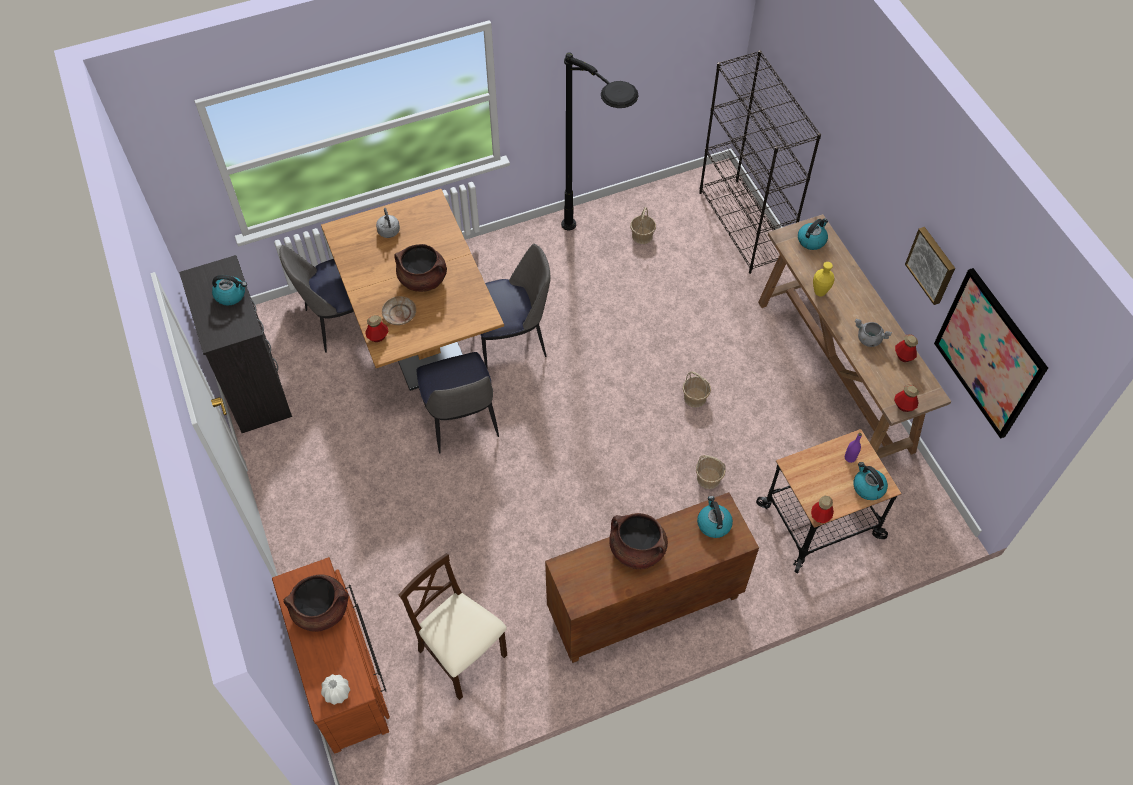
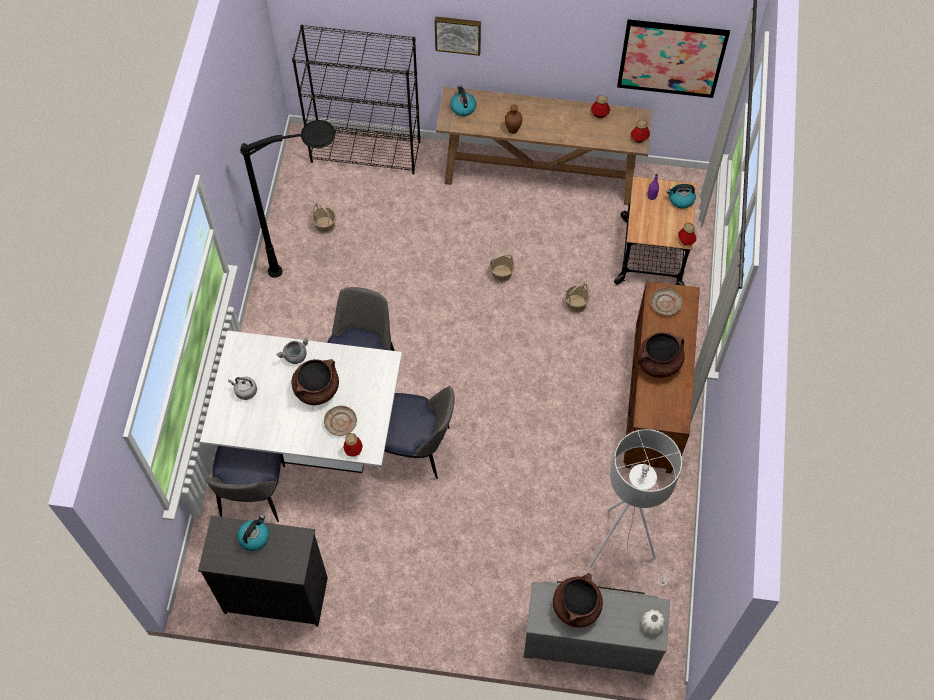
camera: 60 degrees left, 5 degrees up
(344, 672) = (590, 638): brown dresser -> grey dresser
(421, 337) = (313, 438): brown dining table -> white dining table
(462, 655) = (623, 546): beige chair -> white floor lamp
(713, 524) = (665, 304): kettle -> beige plate
(819, 292) = (513, 130): yellow vase -> brown vase
(868, 339) = (572, 125): grey cooking pot -> grey cooking pot (295, 356)
(932, 265) = (584, 43): picture -> picture (458, 34)

